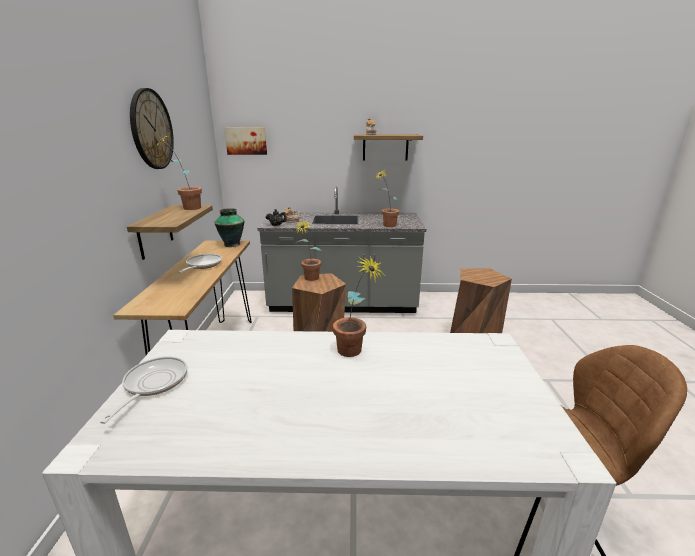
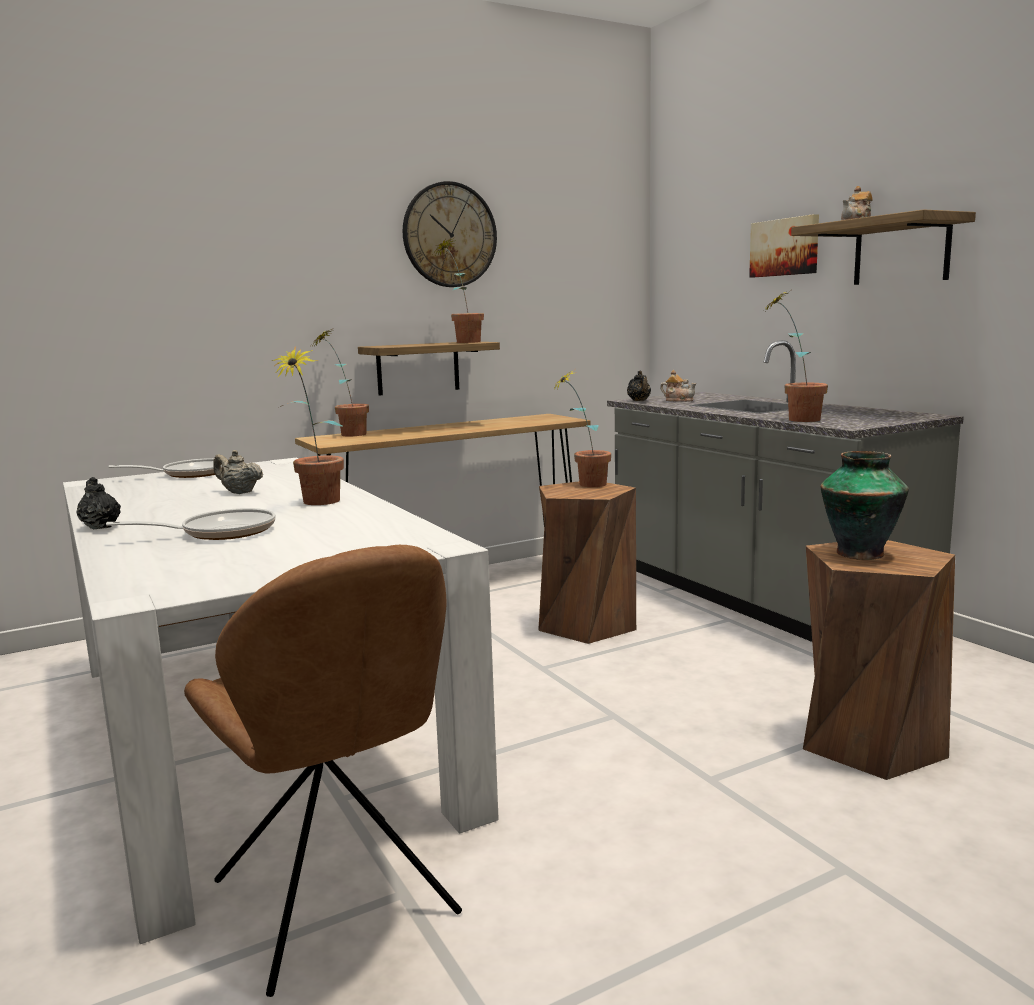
camera: 60 degrees right, 10 degrees down
(147, 297) = (346, 434): none -> potted plant
(202, 265) = (462, 427): frying pan -> frying pan (220, 532)
(231, 244) = (556, 419): vase -> vase (858, 553)
(246, 140) = (683, 259): picture -> picture (785, 247)
(275, 374) = (239, 492): none -> beige teapot
(330, 459) = (100, 527): none -> black teapot

